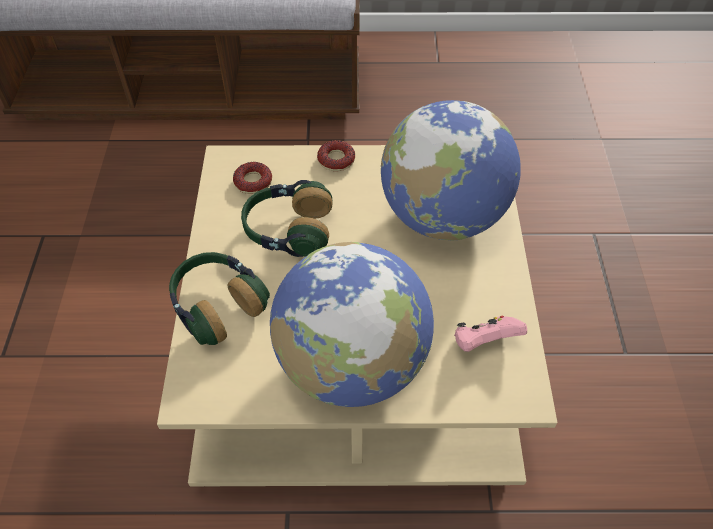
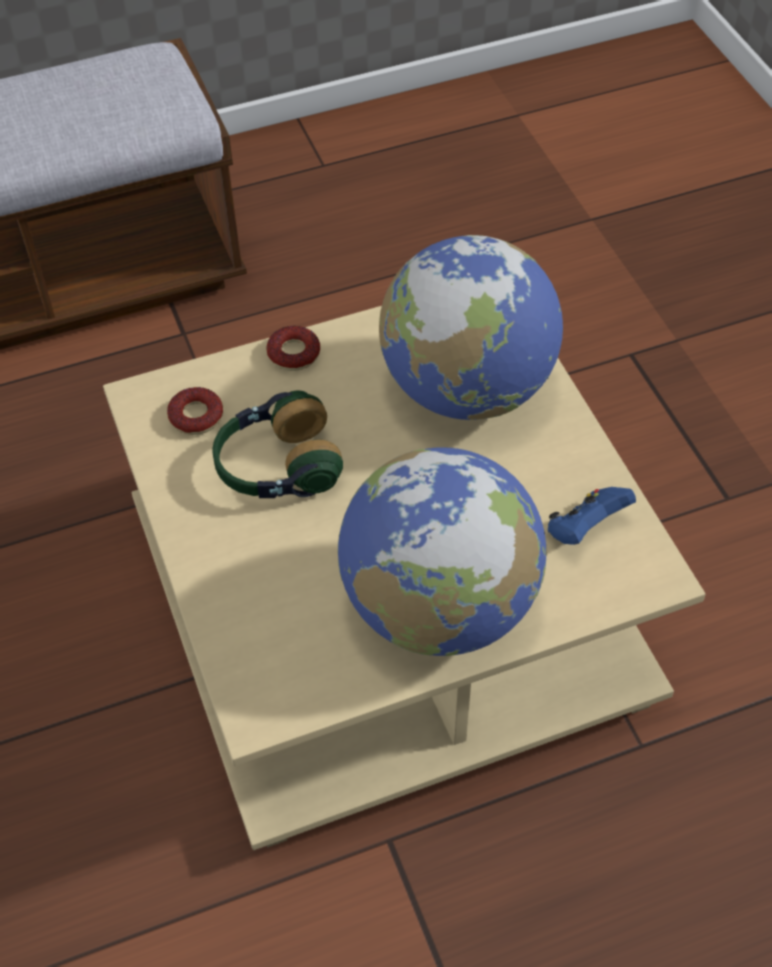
camera: 20 degrees left, 0 degrees up
(217, 305) = (233, 591): headphones -> none
(484, 342) = (585, 529): pink game controller -> blue game controller

